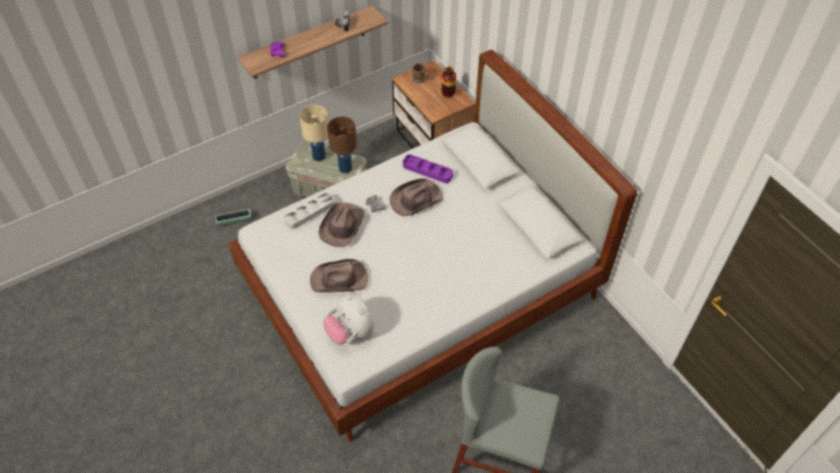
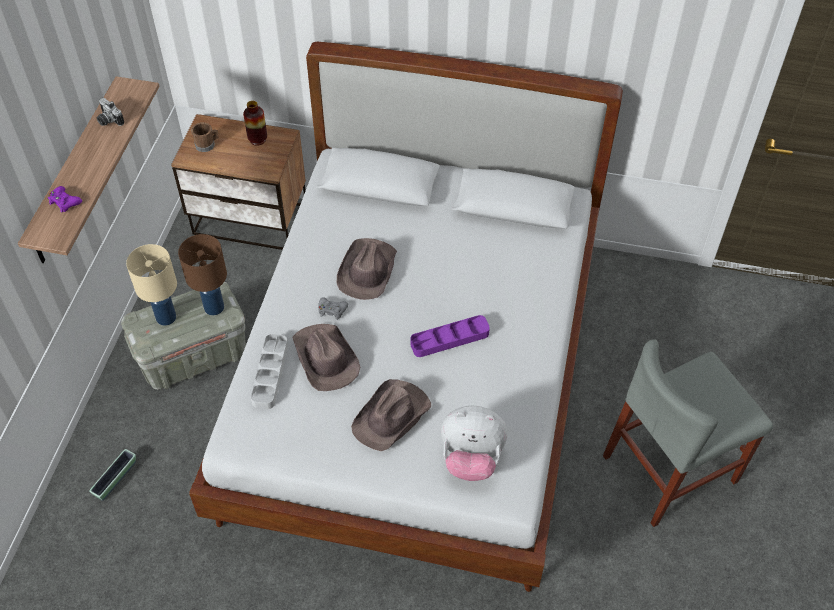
camera: 45 degrees left, 0 degrees up
(427, 171) = (341, 232): purple tray -> purple tray (449, 339)

